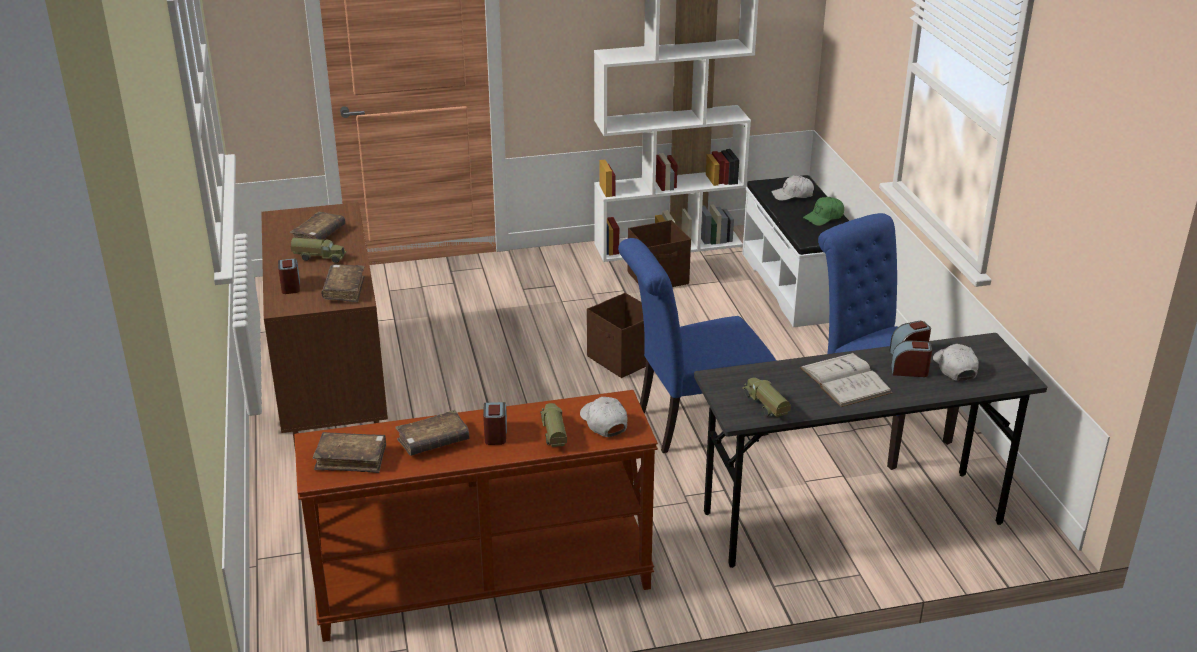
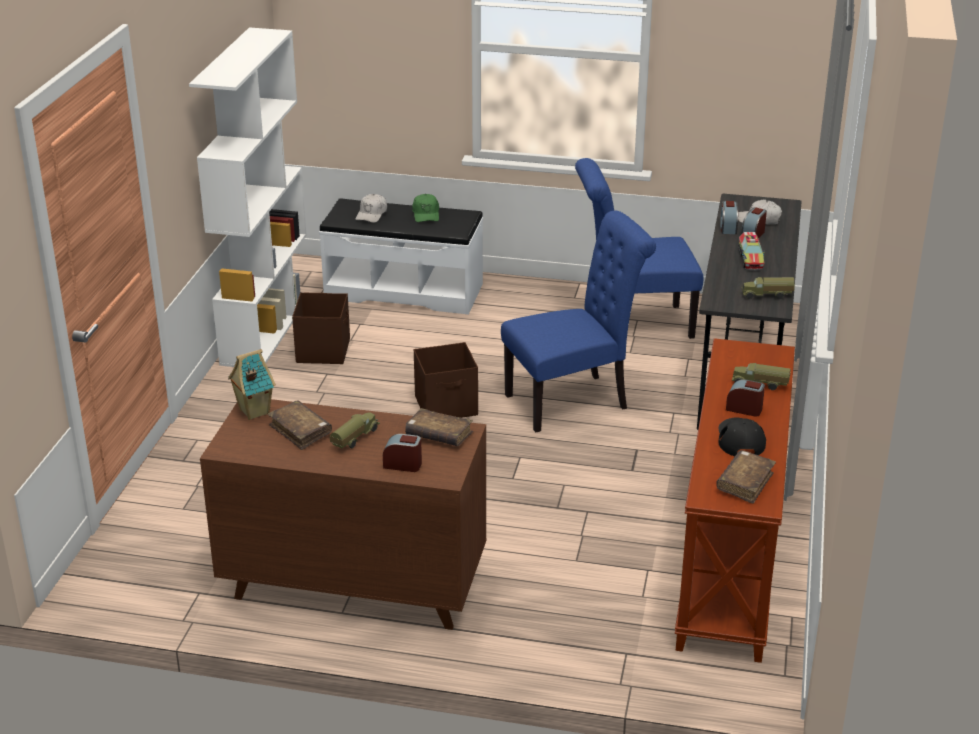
camera: 65 degrees left, 0 degrees up
(336, 212) = (253, 412): none -> toy house
(433, 441) = (740, 439): brown book -> black cap
(603, 422) = (755, 360): white cap -> none
(693, 423) = (574, 400): blue chair -> blue chair turned 120 degrees counterclockwise
(845, 380) = (750, 259): white book -> toy truck

